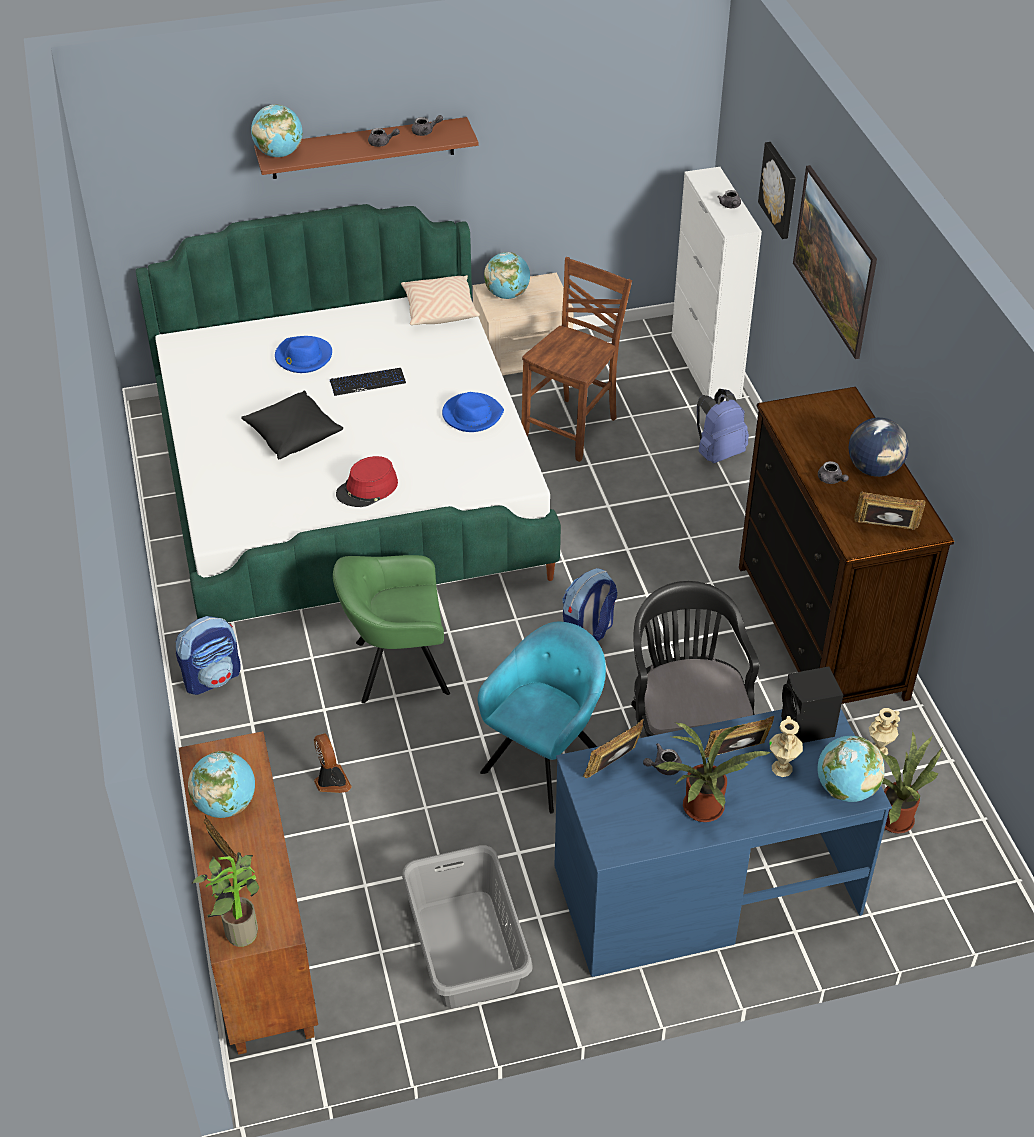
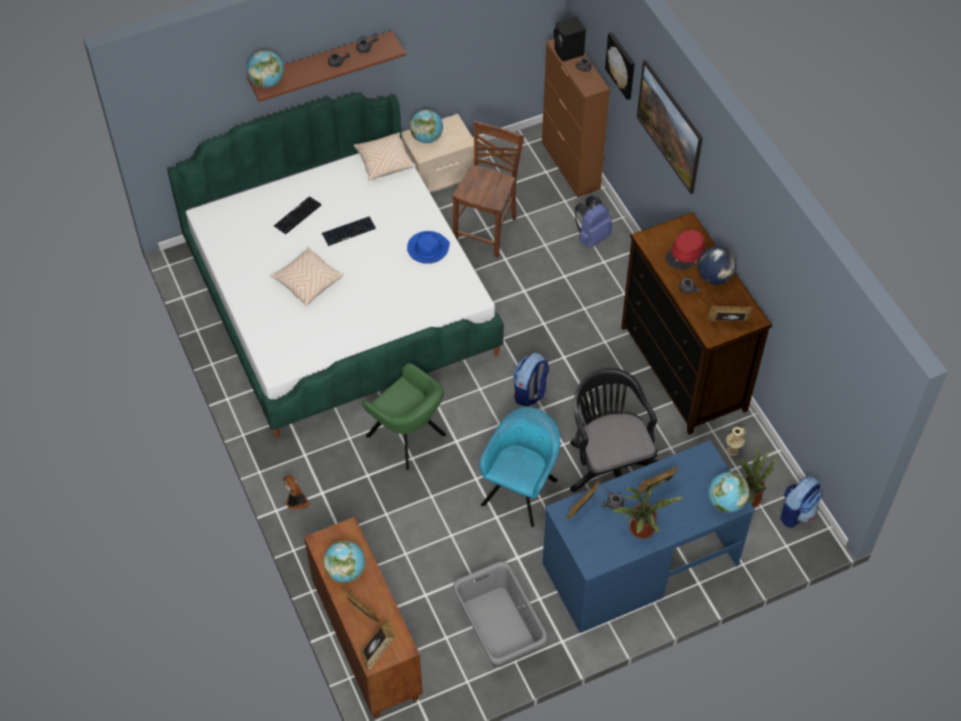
camera: 10 degrees left, 10 degrees up
(212, 677) = (286, 463): backpack -> backpack (796, 512)
(240, 930) = (377, 652): potted plant -> picture frame
(293, 435) = (307, 282): black pillow -> beige pillow
(303, 357) = (297, 216): blue hat -> keyboard
(331, 781) = (385, 526): fan -> fan (296, 501)
(367, 489) = (370, 319): red hat -> red hat (685, 254)
(396, 668) = (408, 437): green armchair -> green armchair turned 120 degrees counterclockwise
(705, 367) = (570, 166): white cabinet -> brown cabinet
(782, 768) = (685, 494): beige vase -> none
(807, 728) = (696, 463): black speaker -> black speaker (569, 52)

